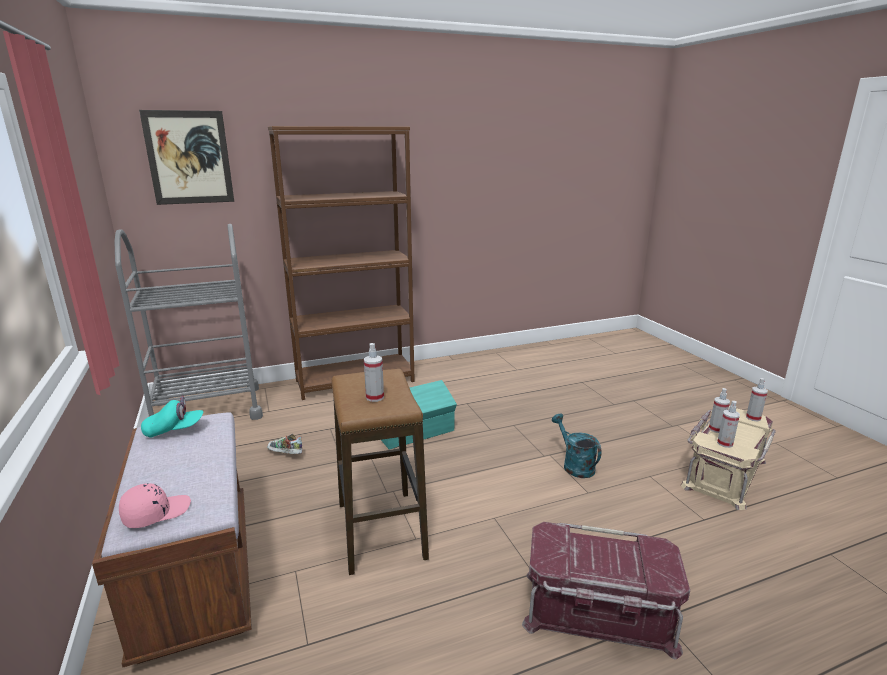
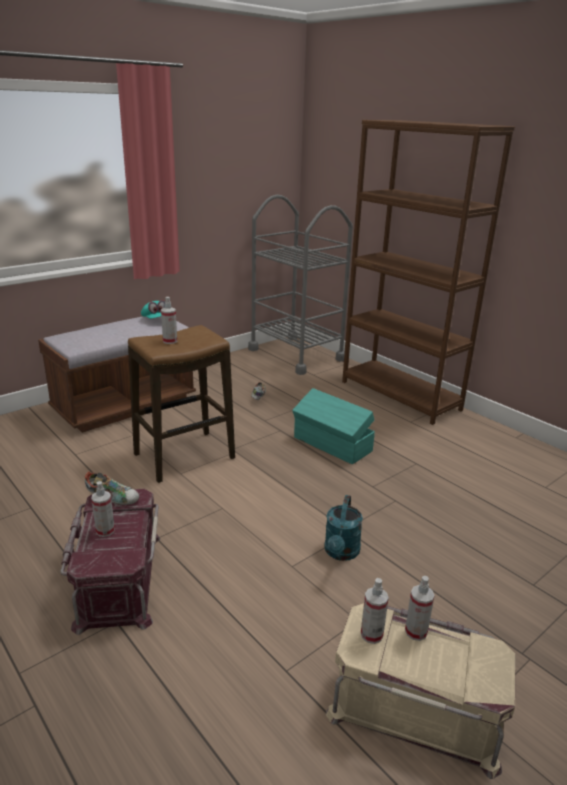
camera: 70 degrees right, 5 degrees up
(156, 513) = (70, 337): pink cap -> none
(189, 158) = (346, 145): picture -> none
(550, 551) = (113, 498): none -> shoe
(574, 465) = (341, 553): turquoise watering can -> turquoise watering can turned 150 degrees clockwise
(753, 418) = (489, 684): spray bottle -> spray bottle (105, 531)

